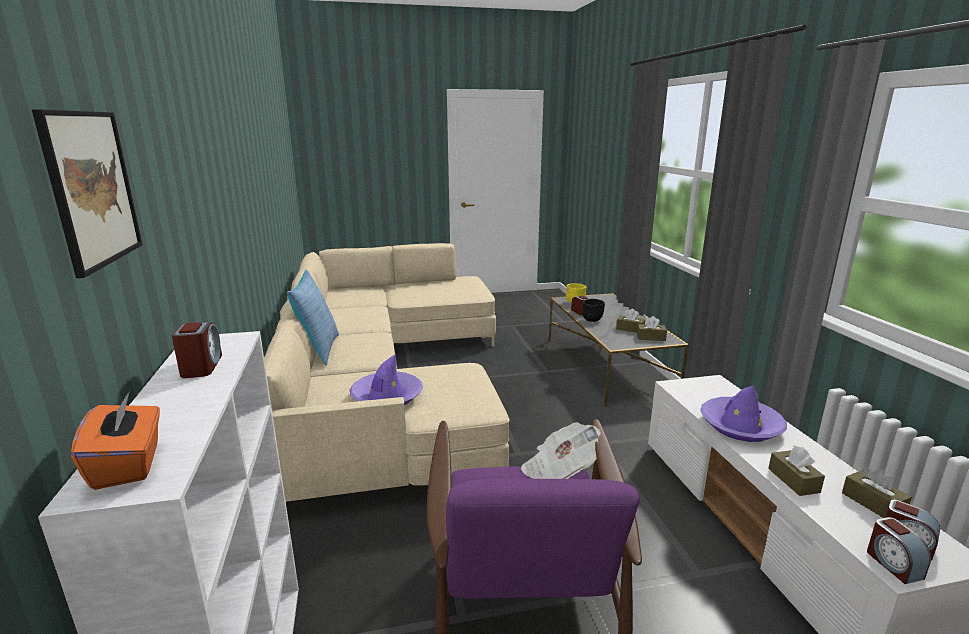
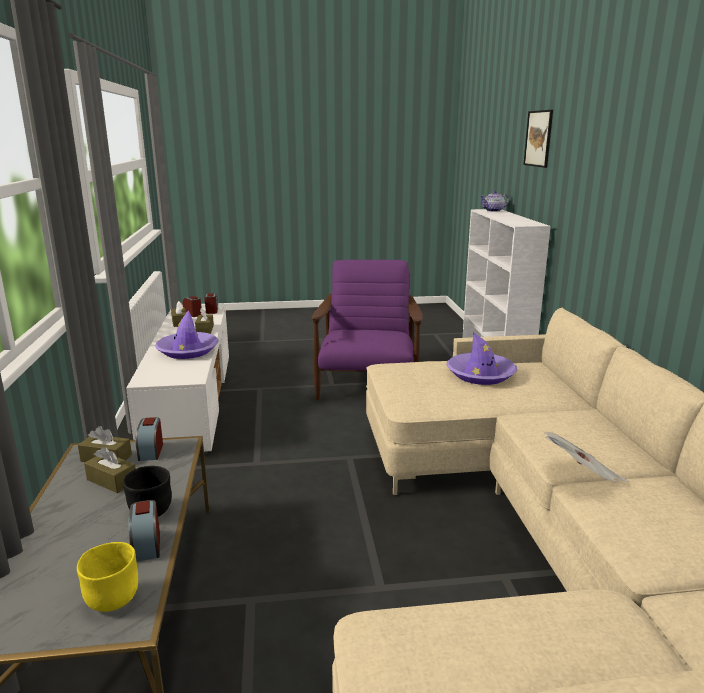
camera: 175 degrees left, 0 degrees up
(129, 464) = (493, 211): orange tissue box -> teapot
(201, 366) = (516, 220): alarm clock -> alarm clock (151, 451)
(318, 350) = (622, 434): pillow -> none
(559, 471) = (341, 340): newspaper -> newspaper (582, 477)

